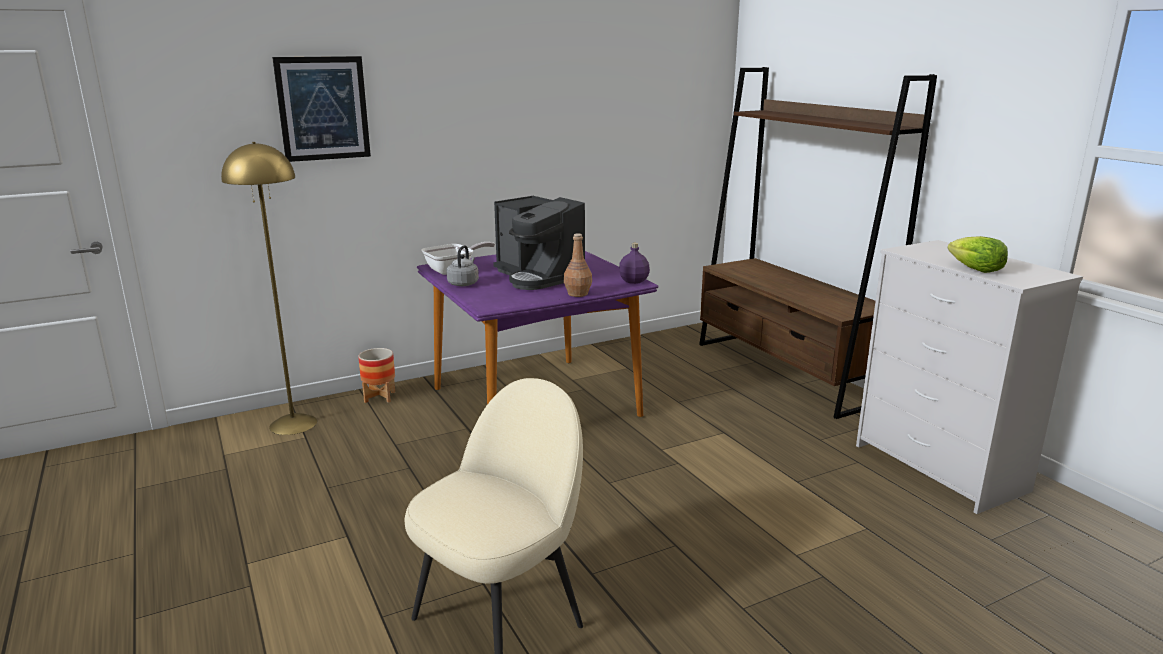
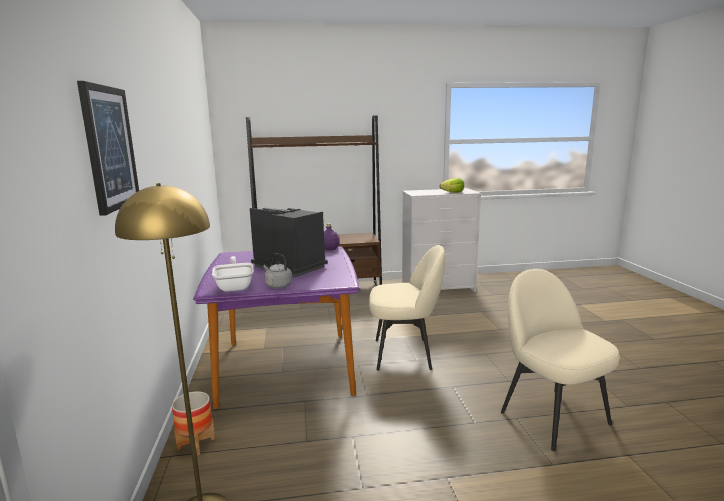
camera: 70 degrees left, 5 degrees down
(539, 276) = (290, 266): coffee machine -> coffee machine turned 120 degrees counterclockwise
(577, 294) = (342, 261): brown bottle -> none
(621, 471) = (404, 354): none -> beige chair

